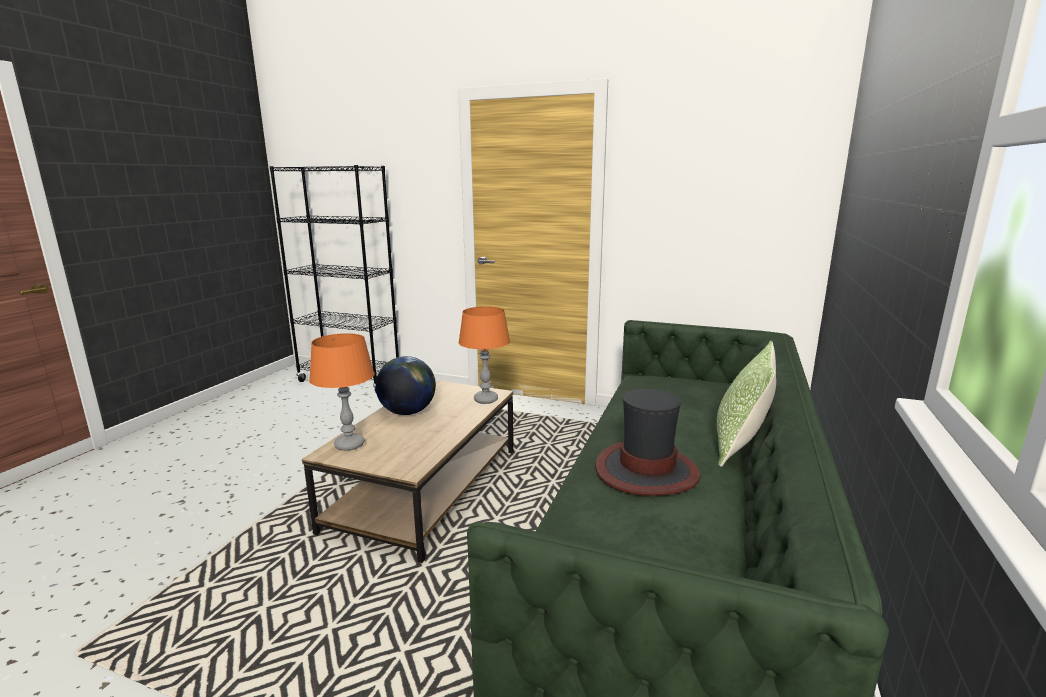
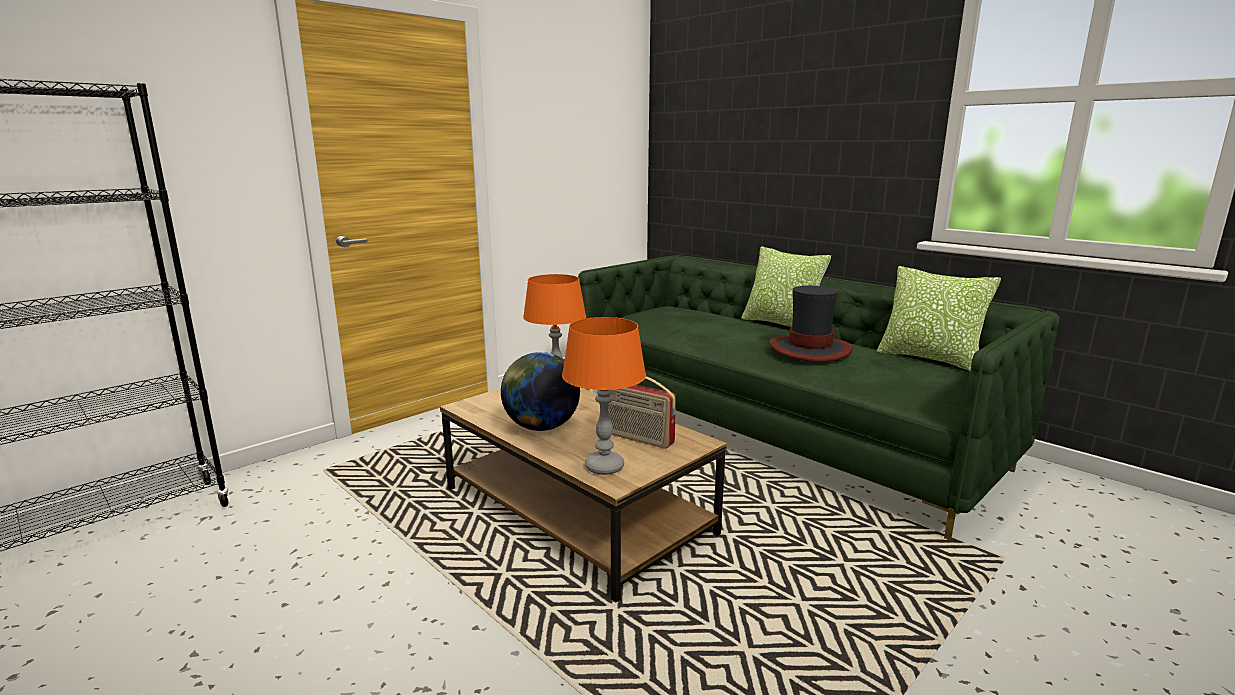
camera: 65 degrees left, 0 degrees up
(405, 445) = (636, 438): none -> radio
(729, 568) = (929, 359): none -> pillow

